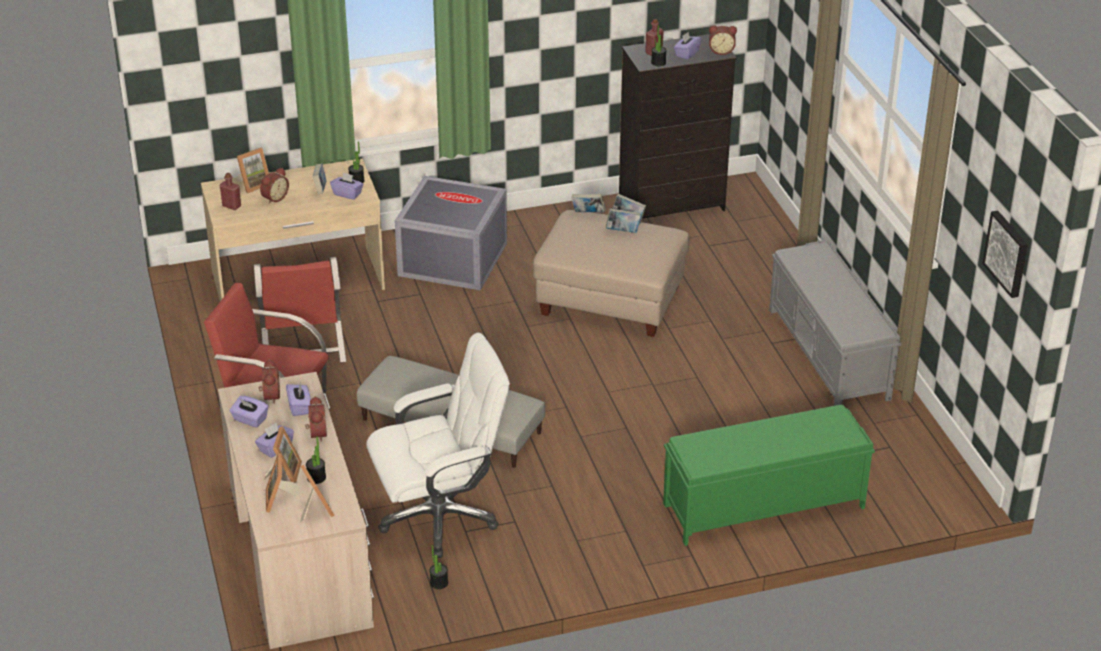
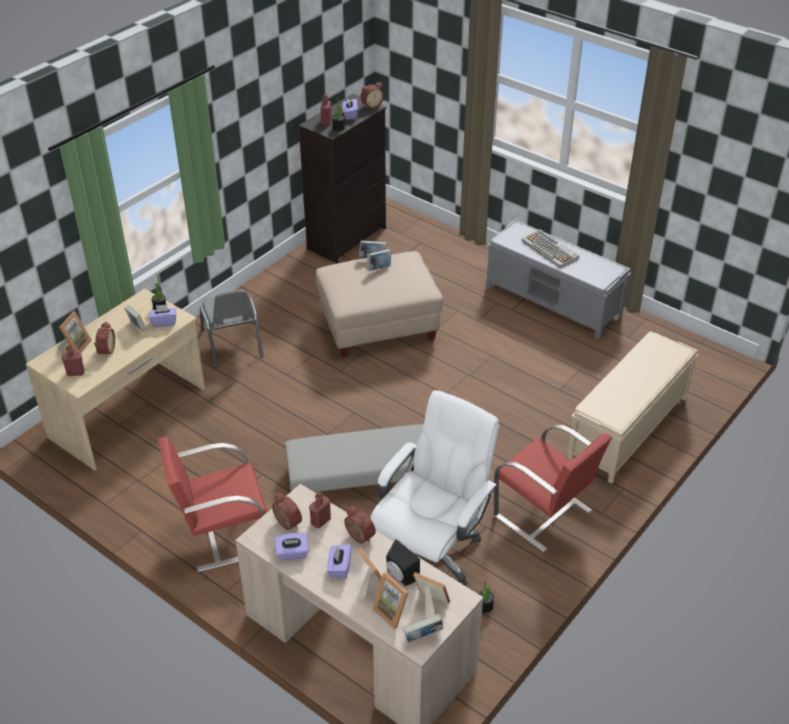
camera: 35 degrees left, 5 degrees up
(299, 407) = (320, 521): purple tissue box -> red bottle
(302, 347) = (187, 466): red chair -> red chair (544, 514)
(316, 478) = (400, 576): potted plant -> black speaker
(451, 260) = (232, 343): grey storage box -> grey chair
(588, 214) = (340, 265): book -> book (423, 637)
(762, 506) = (627, 429): green bench -> beige bench
(830, 284) = (550, 249): none -> keyboard
(1008, 253) = (754, 175): picture -> none

